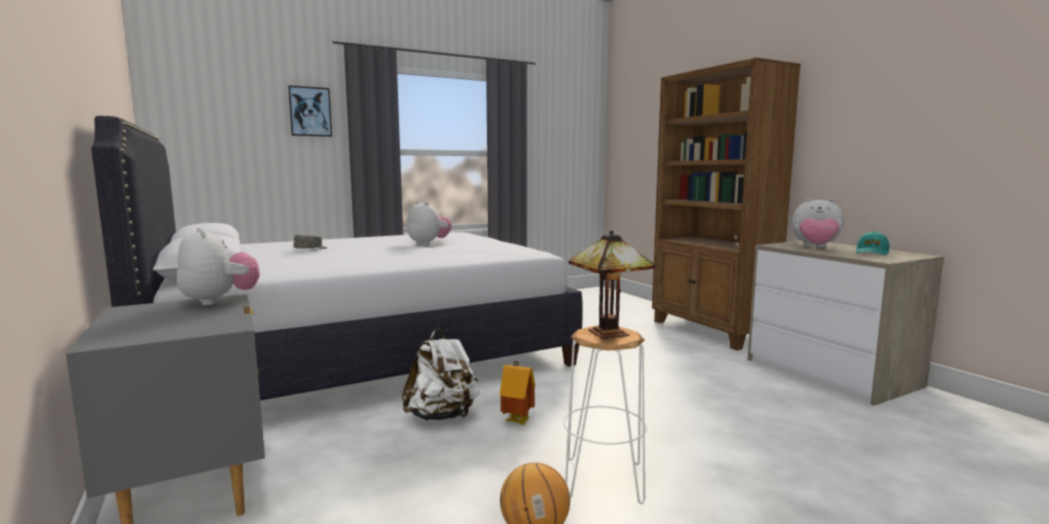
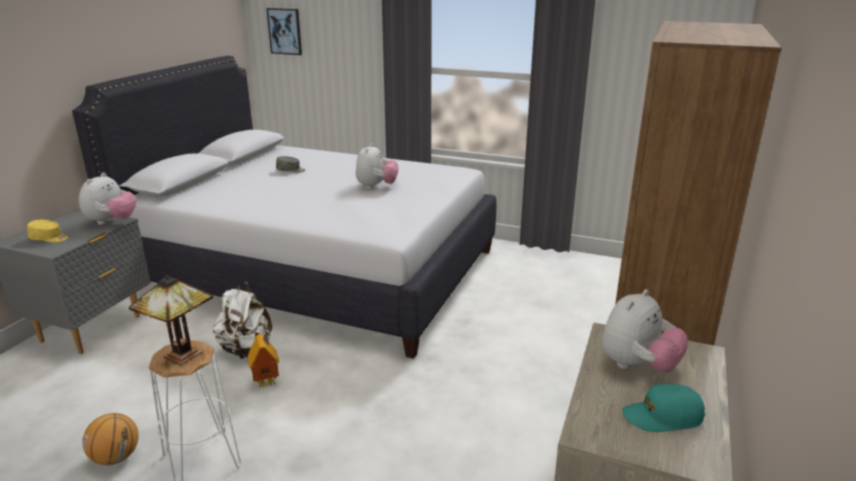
camera: 50 degrees right, 15 degrees up
(172, 325) = (49, 238): none -> yellow cap
(310, 111) = (359, 28): picture -> picture (285, 31)
(815, 247) = (637, 366): plush toy -> plush toy turned 120 degrees counterclockwise

